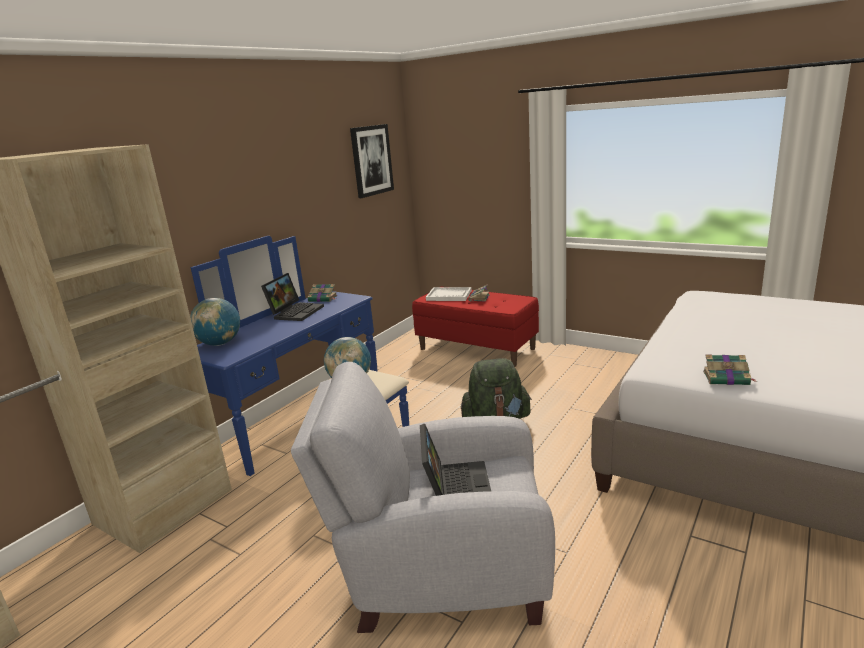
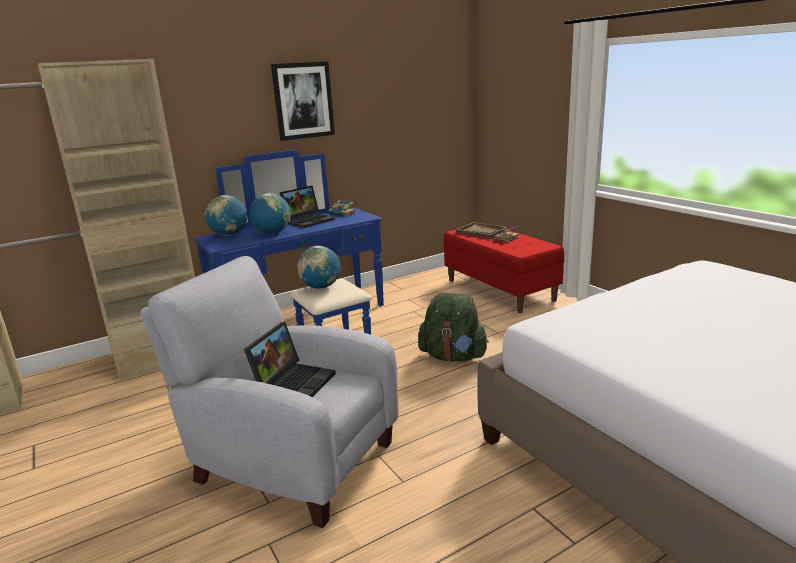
camera: 25 degrees right, 0 degrees up
(272, 332) = (273, 233): none -> globe
(371, 160) = (425, 90): picture -> picture (303, 100)
(449, 295) = (481, 232): white tray -> brown tray
(727, 378) = (603, 348): book -> none

